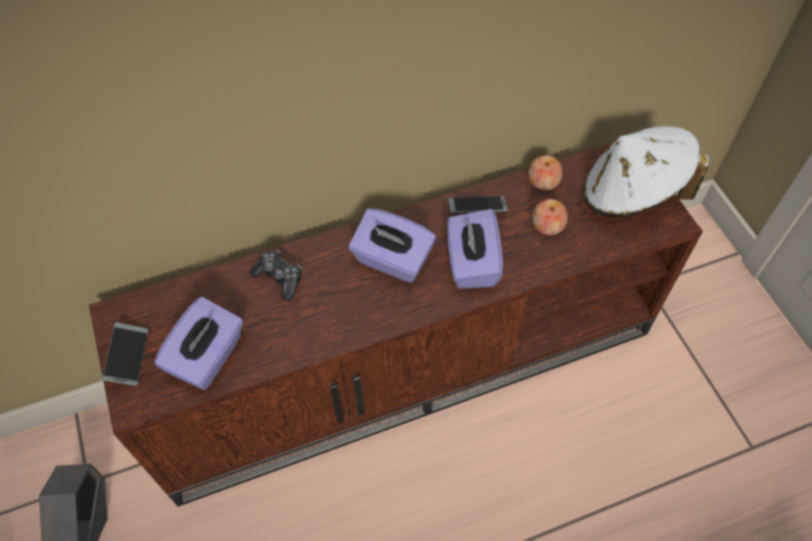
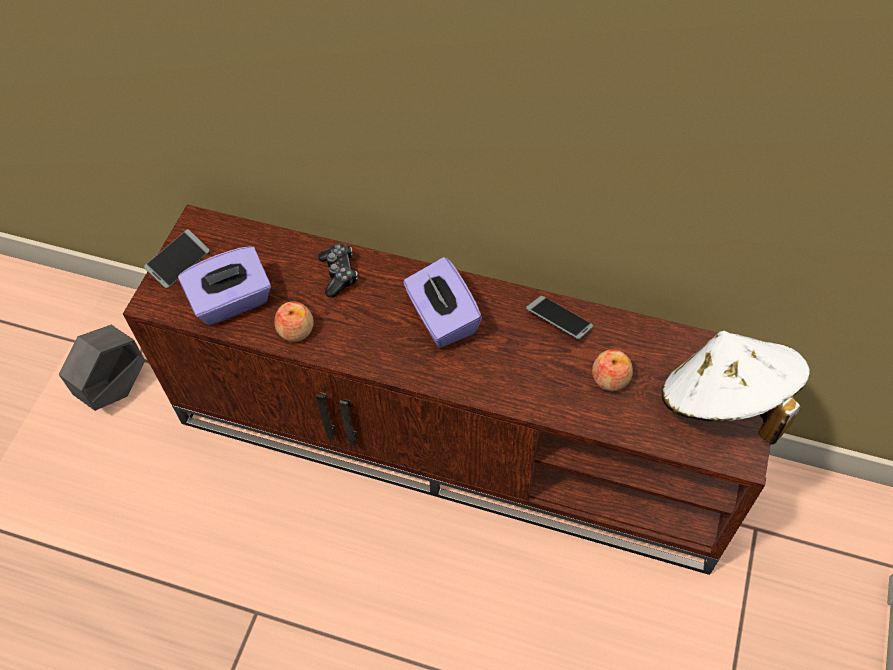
camera: 40 degrees right, 0 degrees up
(471, 263) = (507, 366): purple tissue box -> none
(543, 182) = (646, 336): apple -> apple (296, 330)

